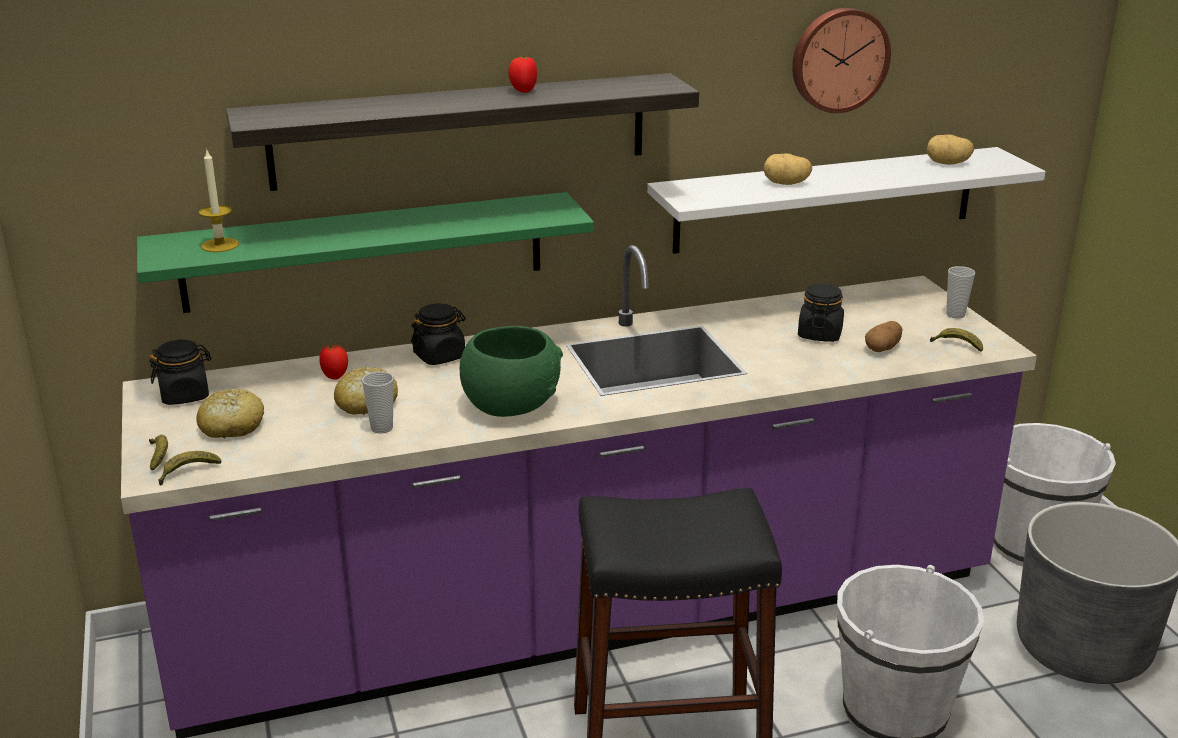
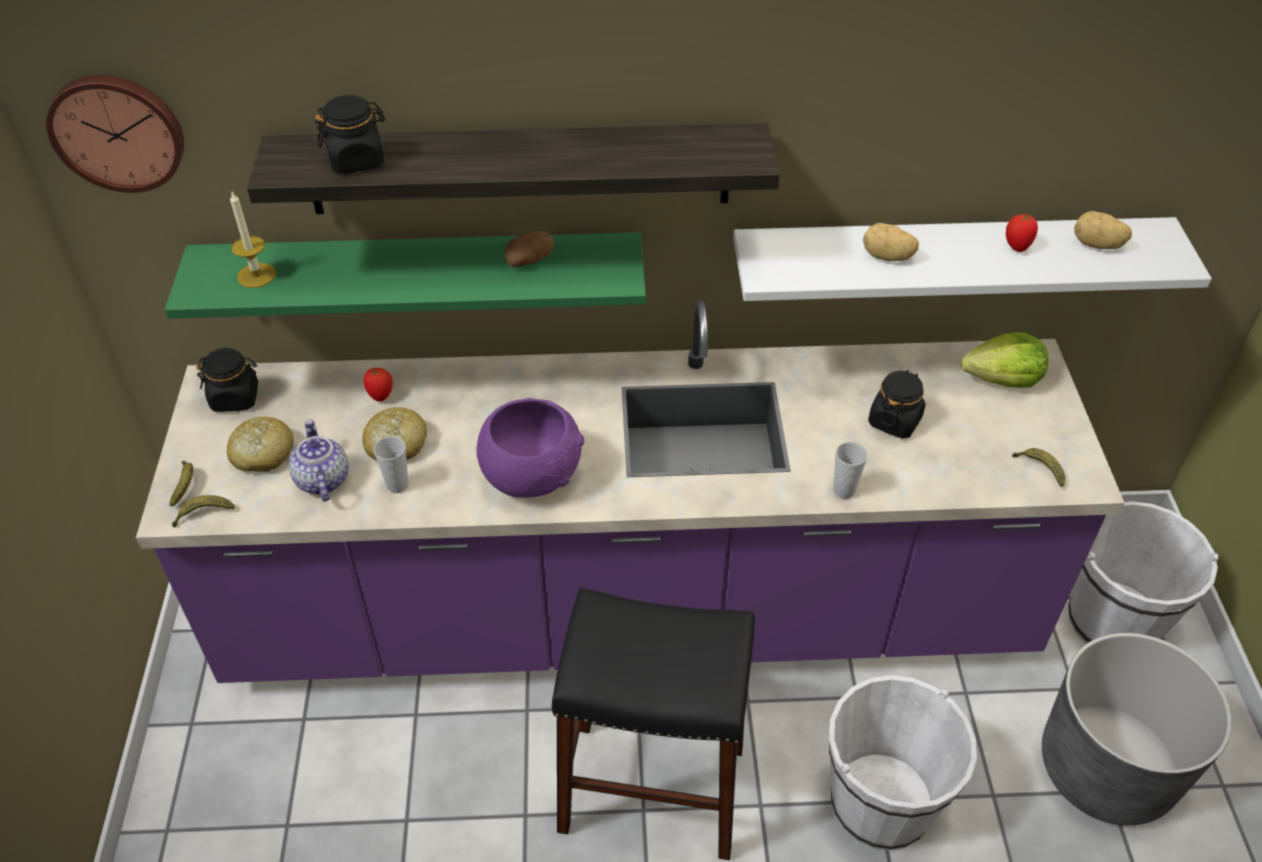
camera: 15 degrees right, 20 degrees up
(302, 435) = (321, 479): none -> teapot
(439, 356) = (490, 383): black jar -> black jar (357, 160)
(511, 405) = (532, 474): green bowl -> purple bowl
(523, 91) = (582, 145): tomato -> tomato (1016, 246)
(838, 59) = (982, 117): wall clock -> wall clock (118, 131)
(883, 348) = (954, 458): potato -> potato (530, 260)
(896, 301) = (1003, 379): none -> lettuce
(955, 315) = (1061, 415): cup -> cup (844, 491)

